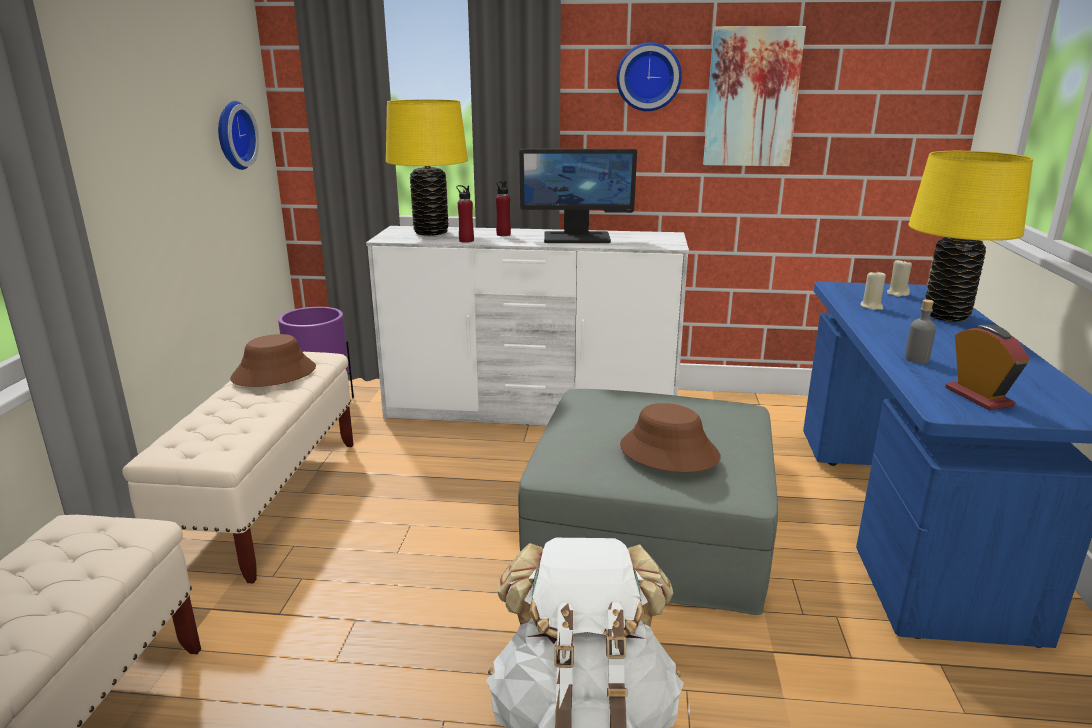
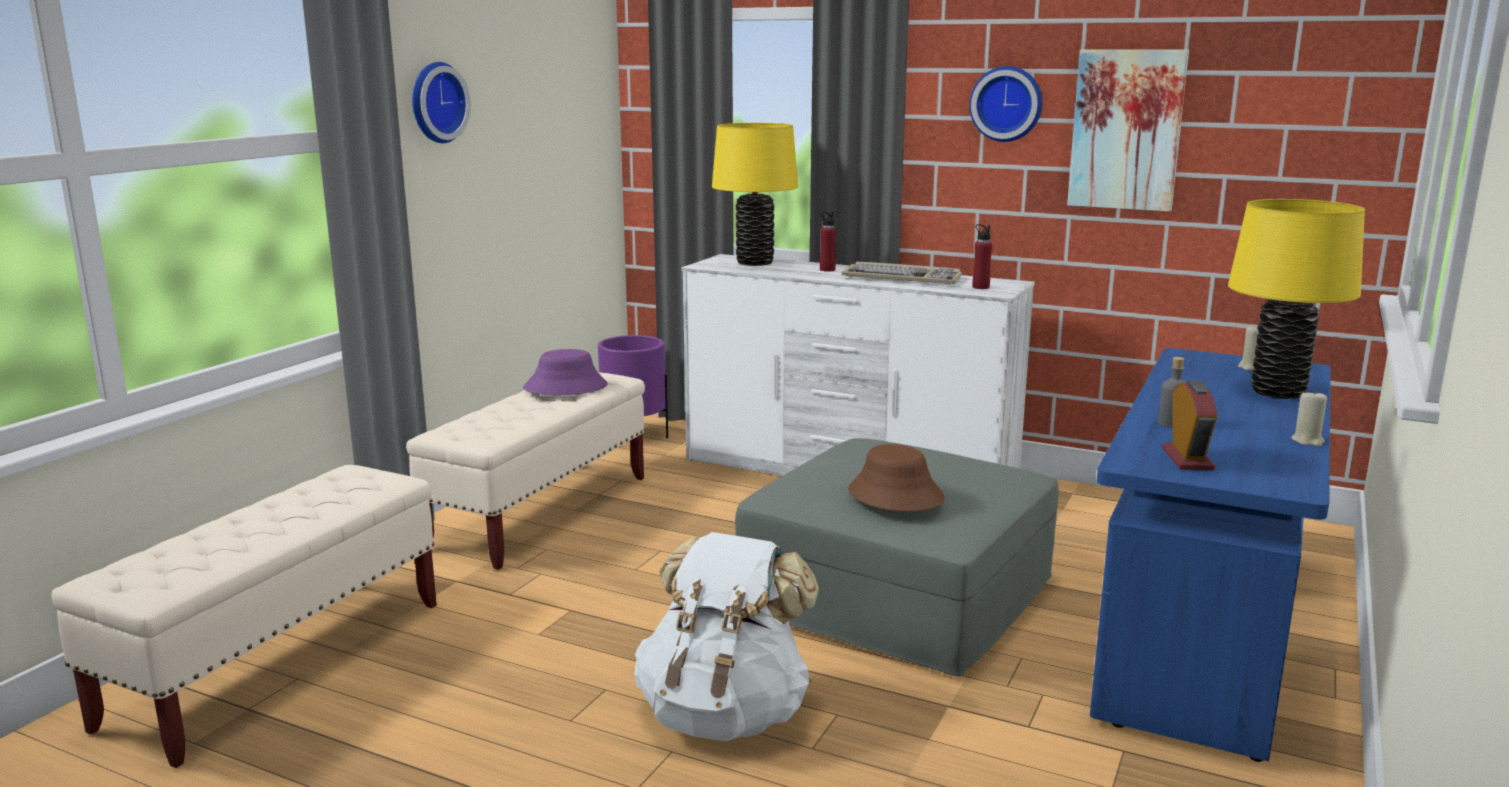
camera: 20 degrees right, 5 degrees down
(232, 135) = (573, 154): wall clock -> wall clock (435, 102)
(274, 374) = (565, 387): brown hat -> purple hat
(466, 240) = (781, 273): red bottle -> red bottle (980, 287)
(577, 237) = (903, 278): monitor -> keyboard
(871, 306) = (1196, 376): beige candle -> beige candle (1307, 441)

